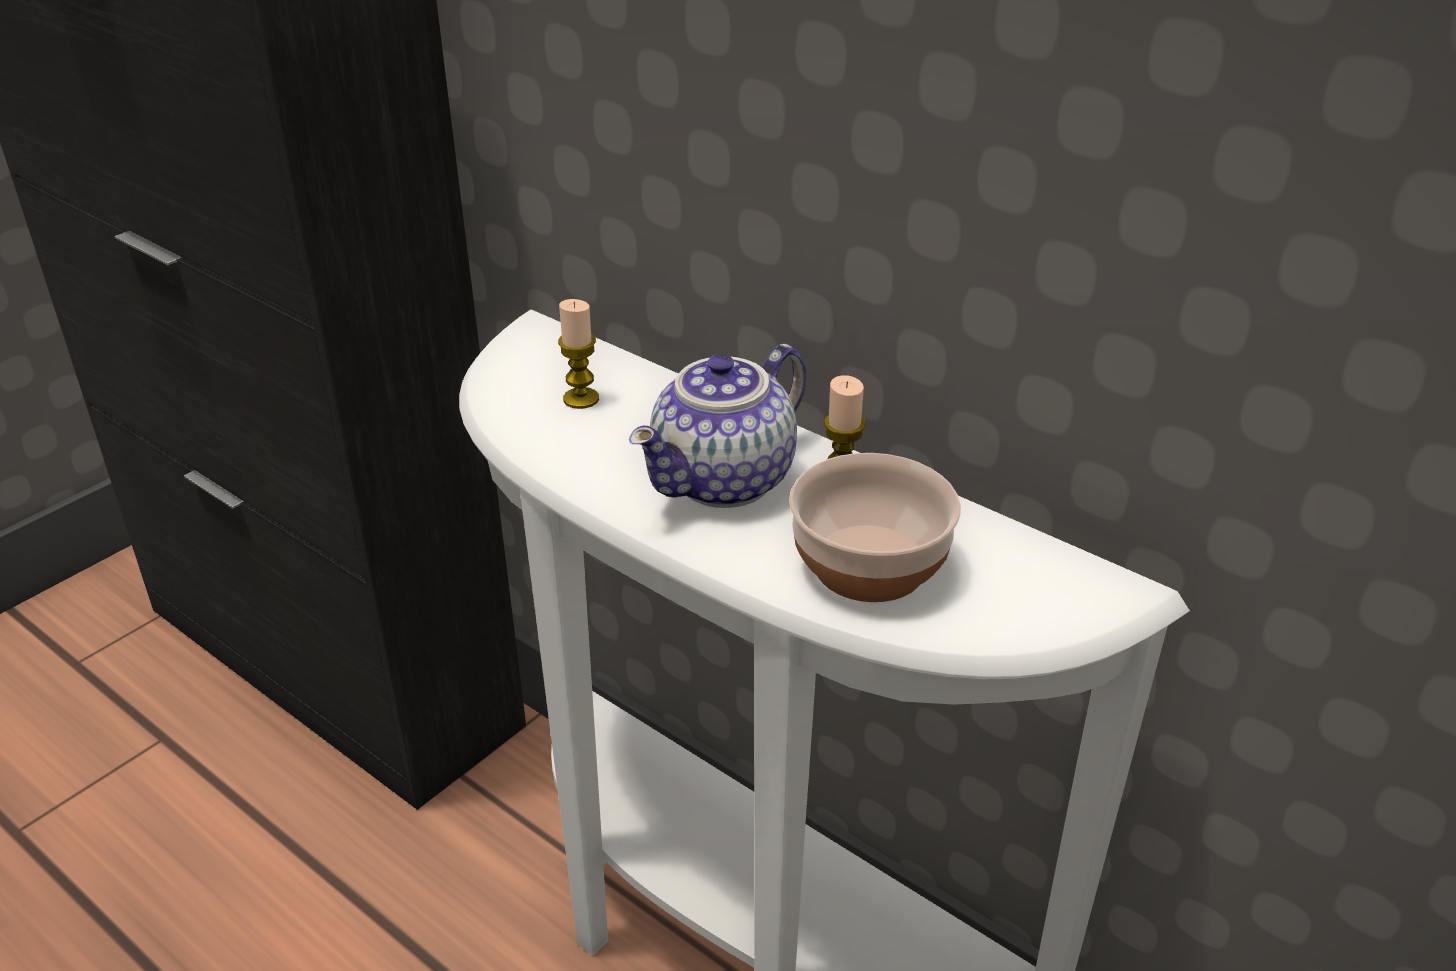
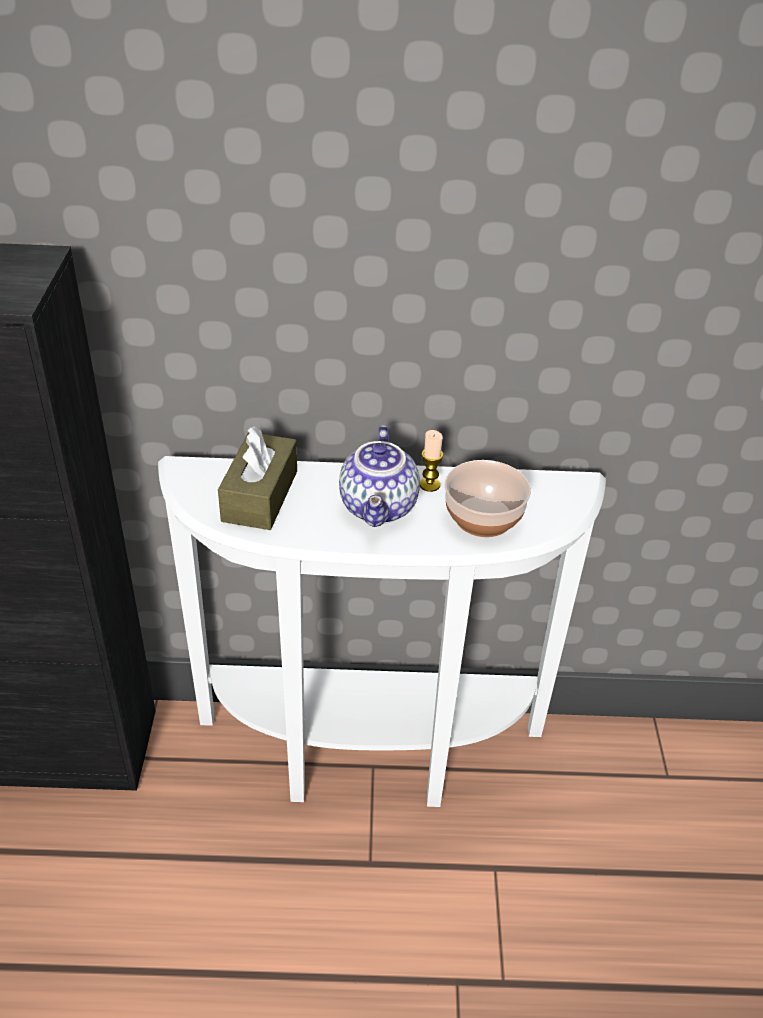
camera: 40 degrees left, 5 degrees up
(581, 399) = (260, 496): candle -> brown tissue box

